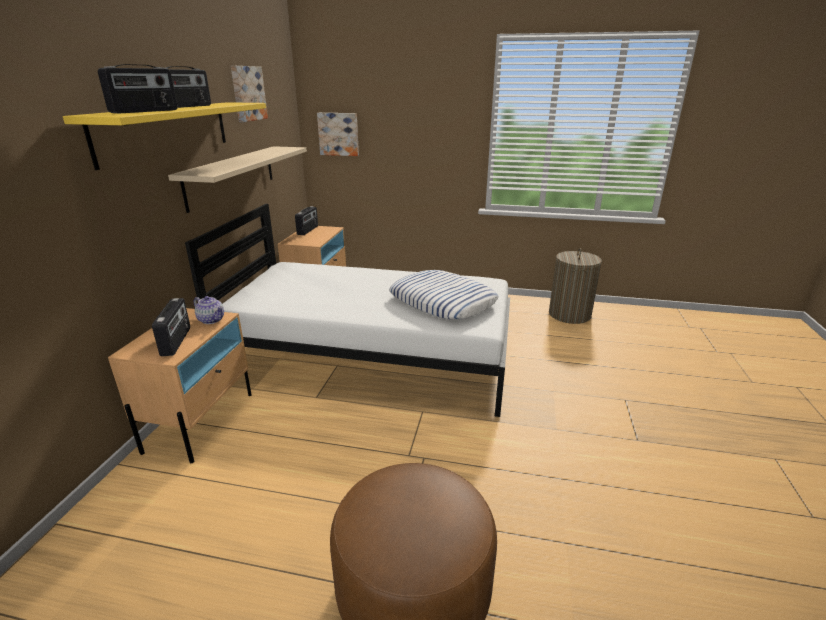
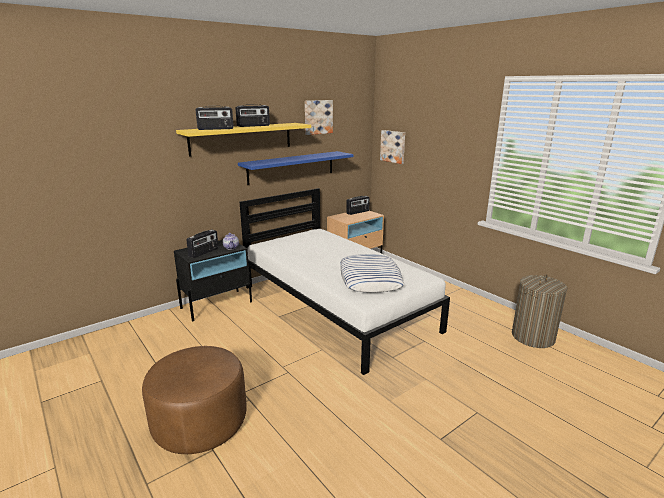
camera: 40 degrees right, 5 degrees down
(201, 421) = (217, 305): beige nightstand -> black nightstand
(232, 176) = (291, 167): beige shelf -> blue shelf

